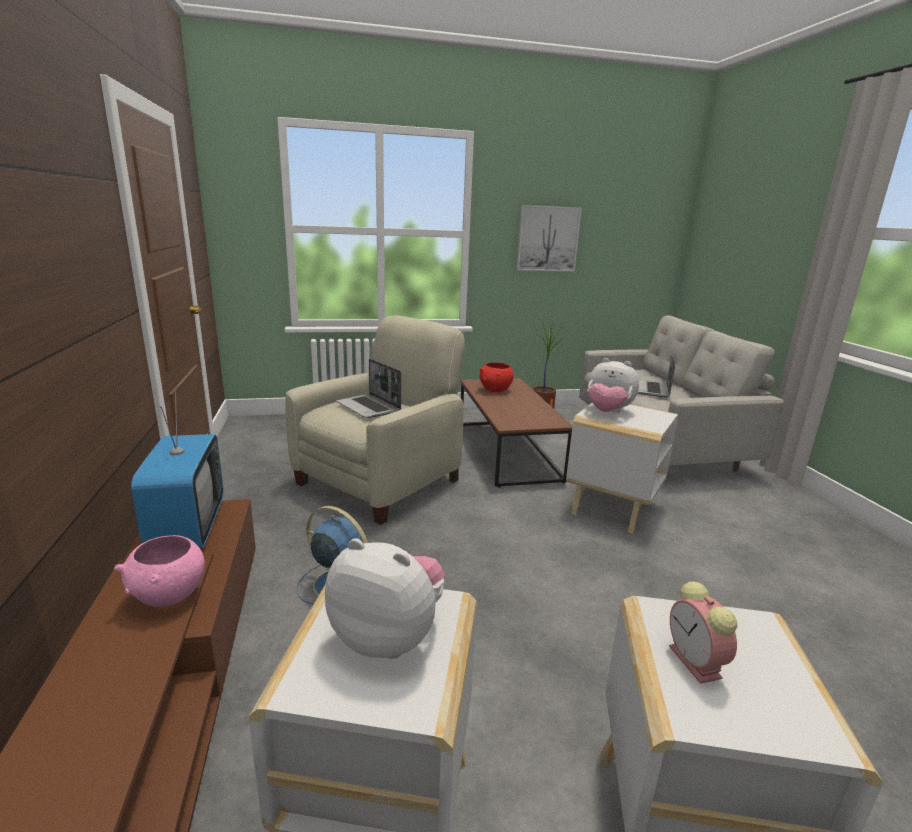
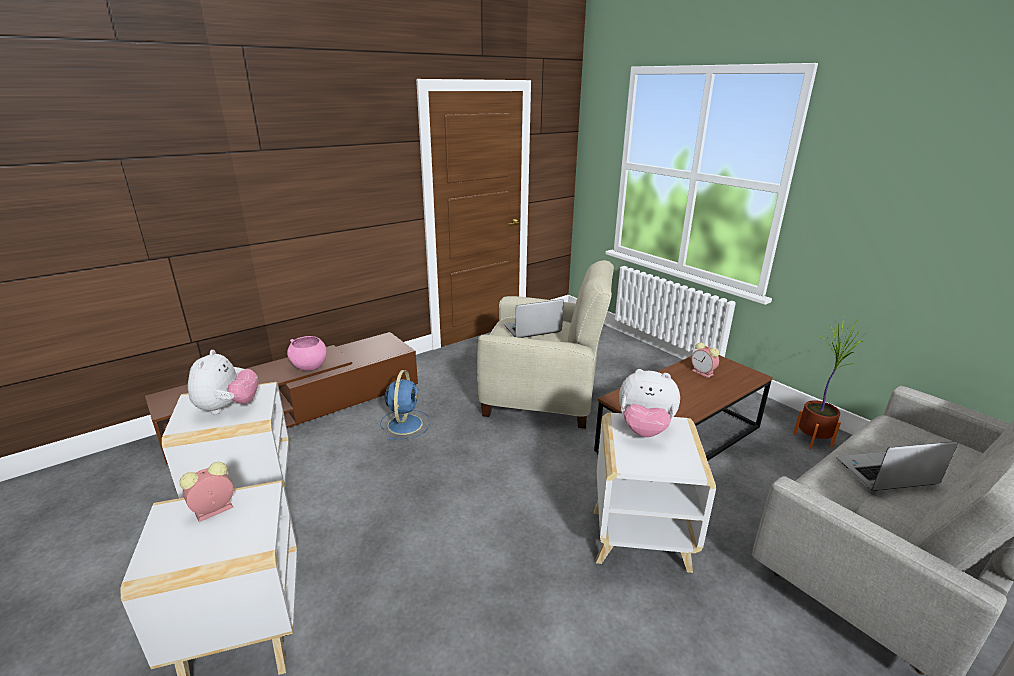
camera: 65 degrees right, 5 degrees up
(187, 527) = (374, 347): television -> none
(369, 407) = (531, 329): laptop -> laptop turned 45 degrees clockwise
(495, 390) = (703, 373): red bowl -> alarm clock
(547, 239) = (903, 210): picture -> none
(608, 412) = (644, 429): plush toy -> plush toy turned 75 degrees counterclockwise

